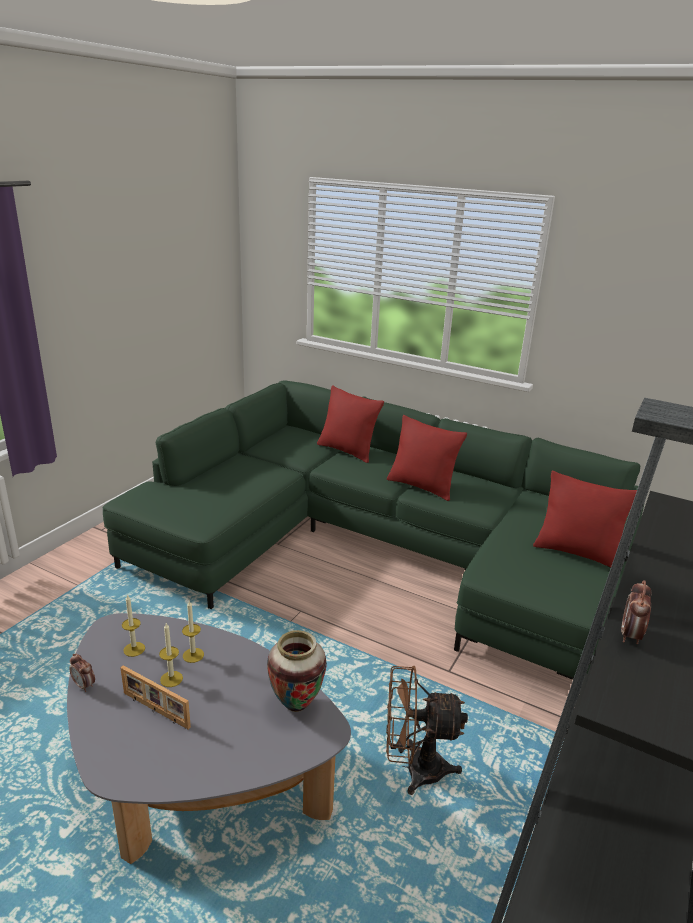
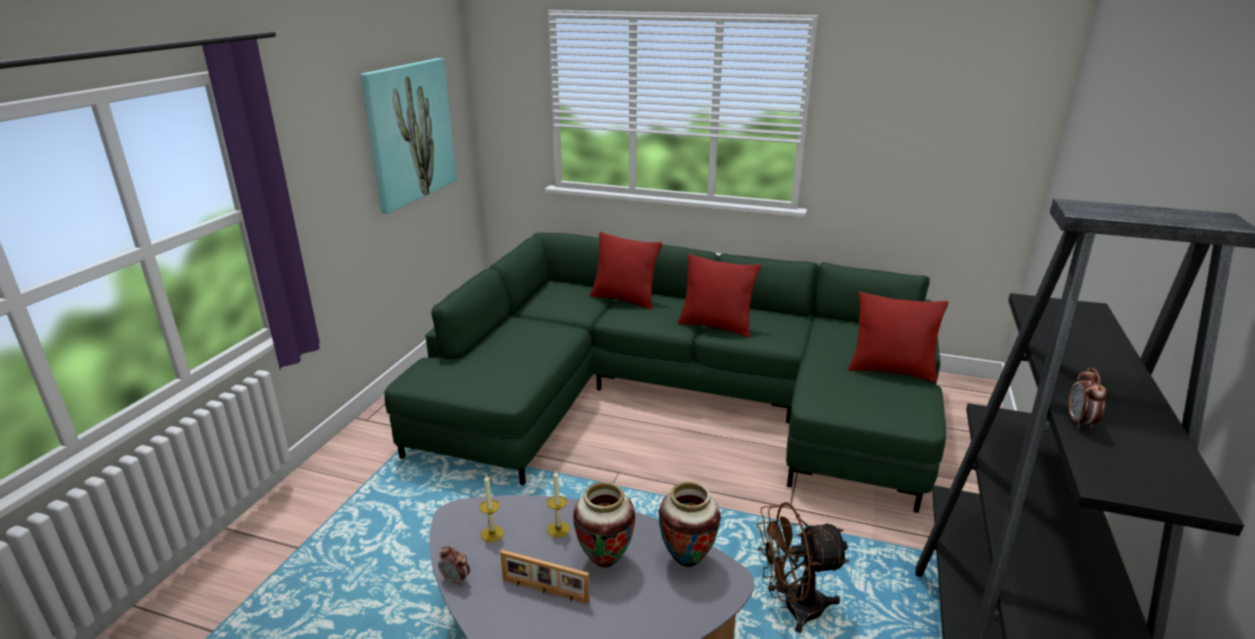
camera: 10 degrees left, 0 degrees up
(171, 279) = (409, 132): none -> picture
(171, 679) = (547, 557): candle -> none
(221, 692) = (605, 561): none -> vase

